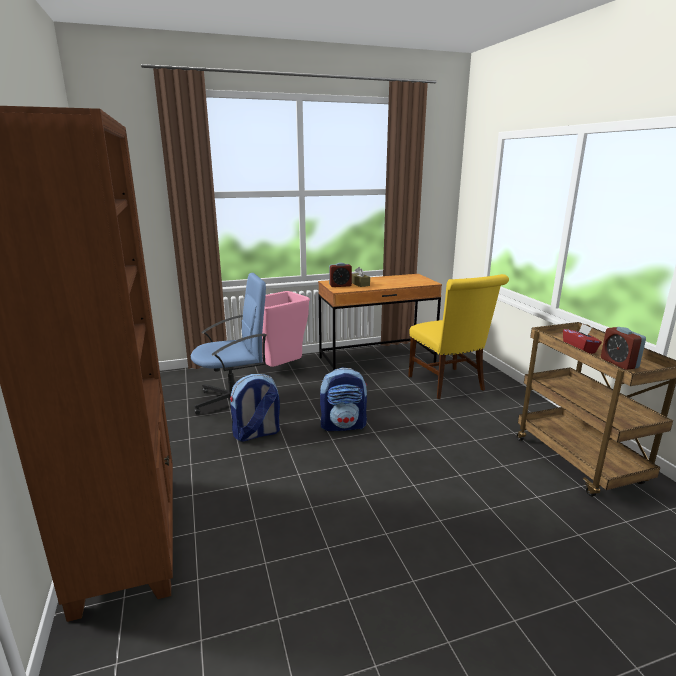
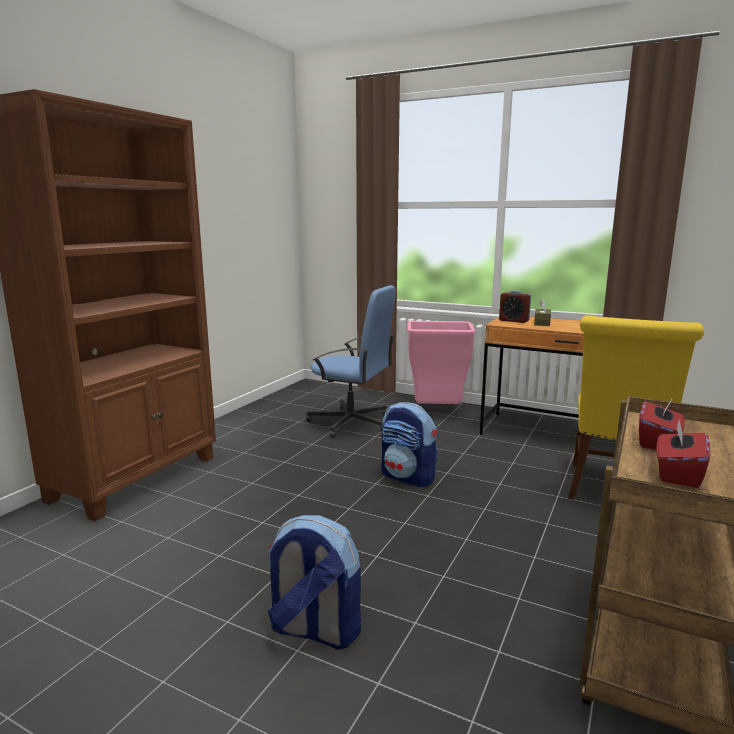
camera: 45 degrees right, 5 degrees down
(256, 434) = (323, 452): backpack -> backpack (314, 630)
(619, 363) = (678, 474): alarm clock -> red tissue box

